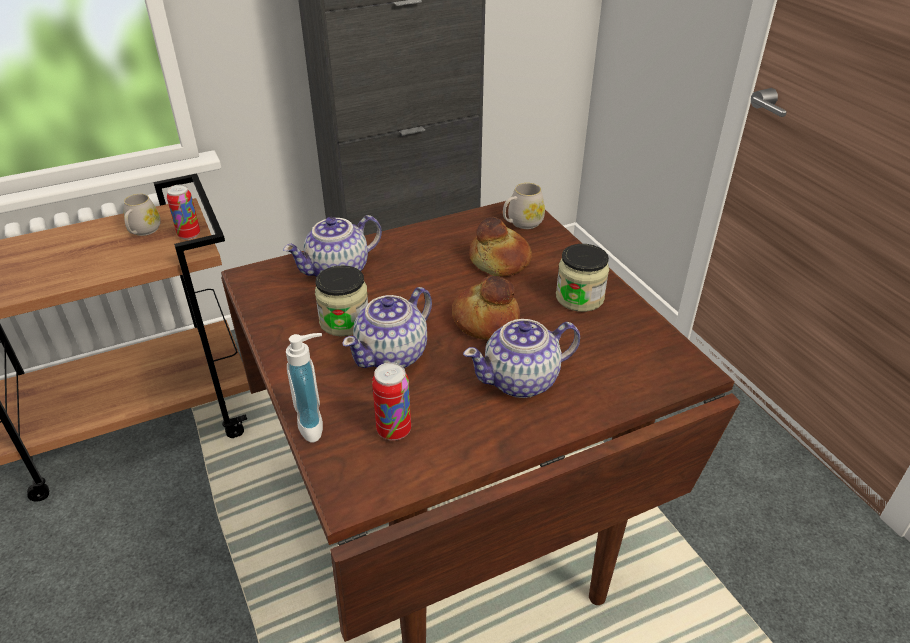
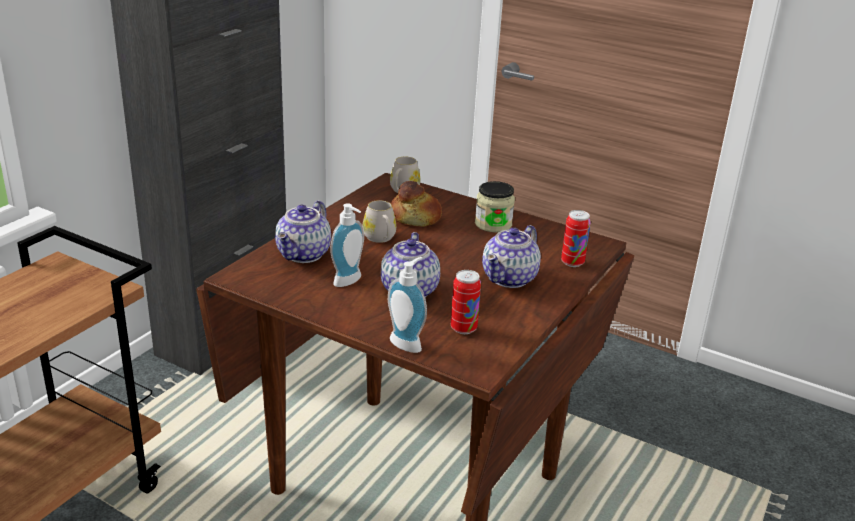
camera: 35 degrees left, 10 degrees down
(143, 231) = (38, 289): white mug -> white mug (380, 238)
(189, 235) = (92, 279): can -> can (572, 262)
(344, 321) = (350, 282): jar -> soap dispenser
(484, 321) = (448, 254): bread -> none

